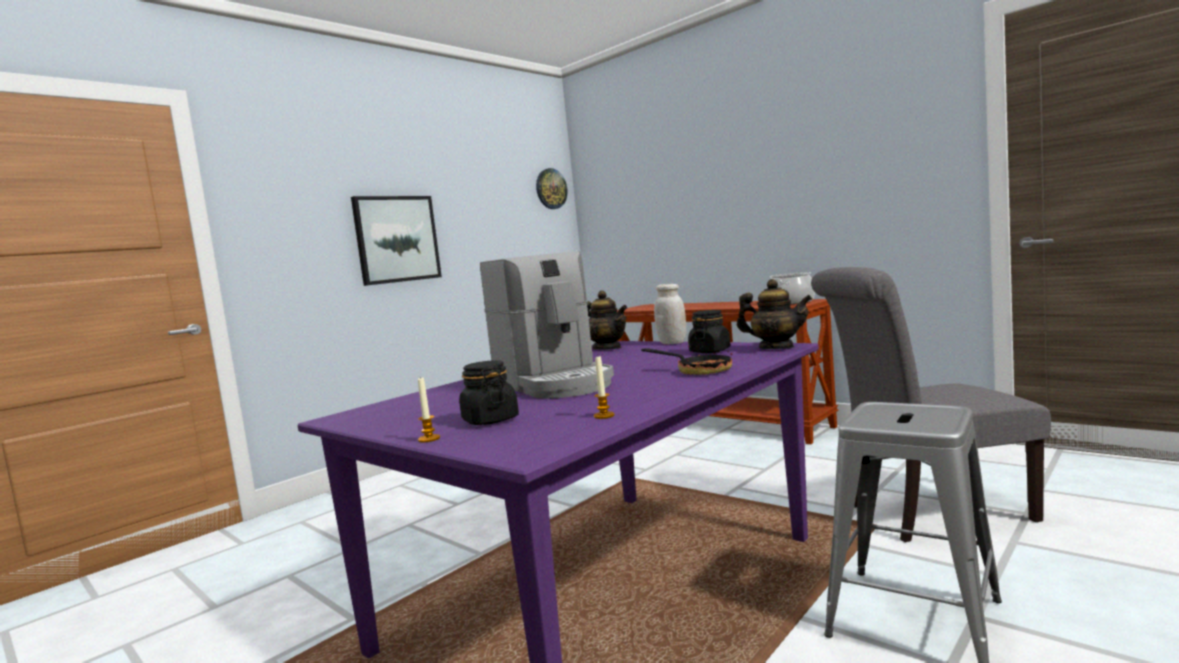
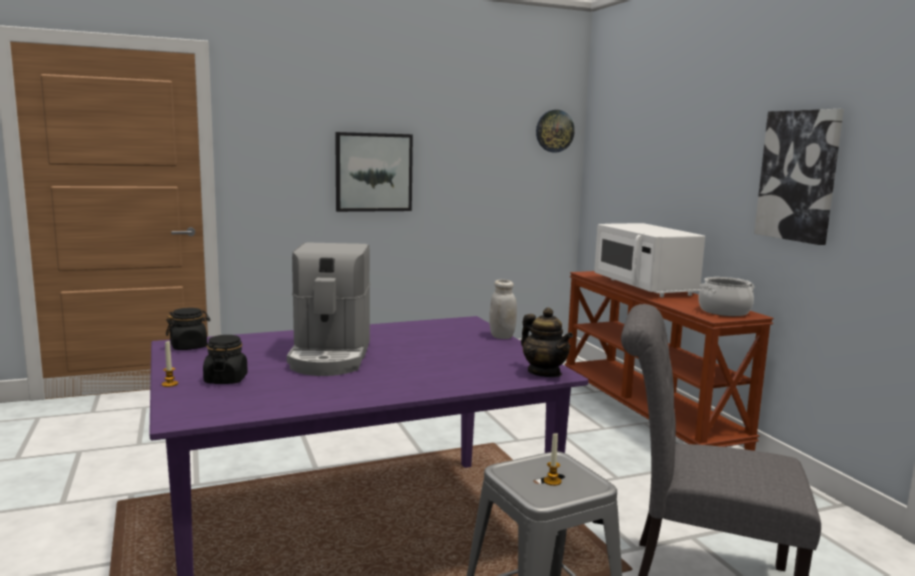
camera: 25 degrees right, 5 degrees up
(604, 416) = (279, 402): candle -> candle (552, 481)
(607, 348) = (449, 326): teapot -> none
(694, 305) = (644, 287): none -> white microwave
(697, 371) = (430, 378): frying pan -> none
(710, 351) = (496, 358): black jar -> black jar (189, 347)
(829, 174) = (799, 175): none -> picture

